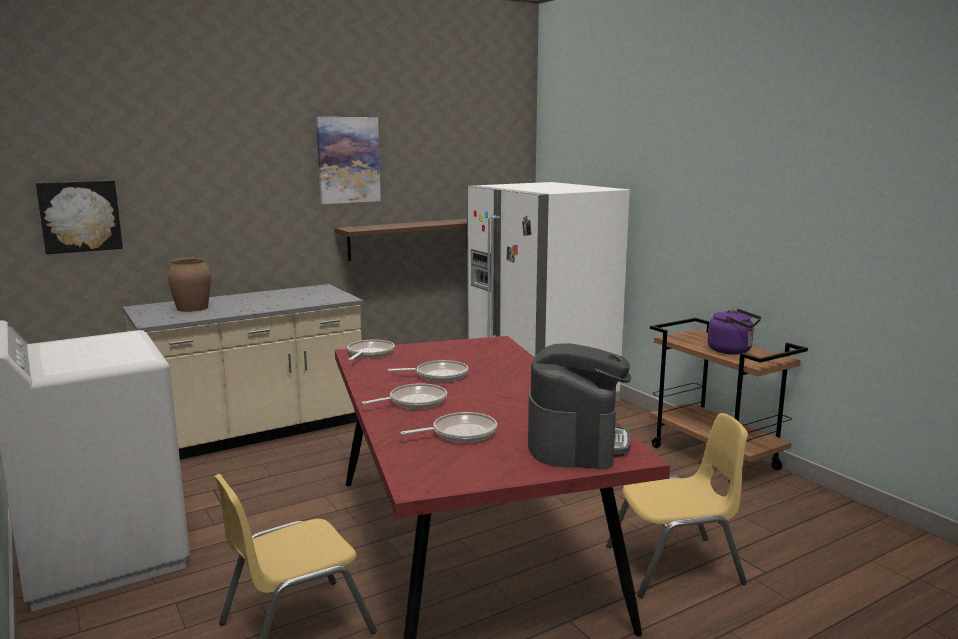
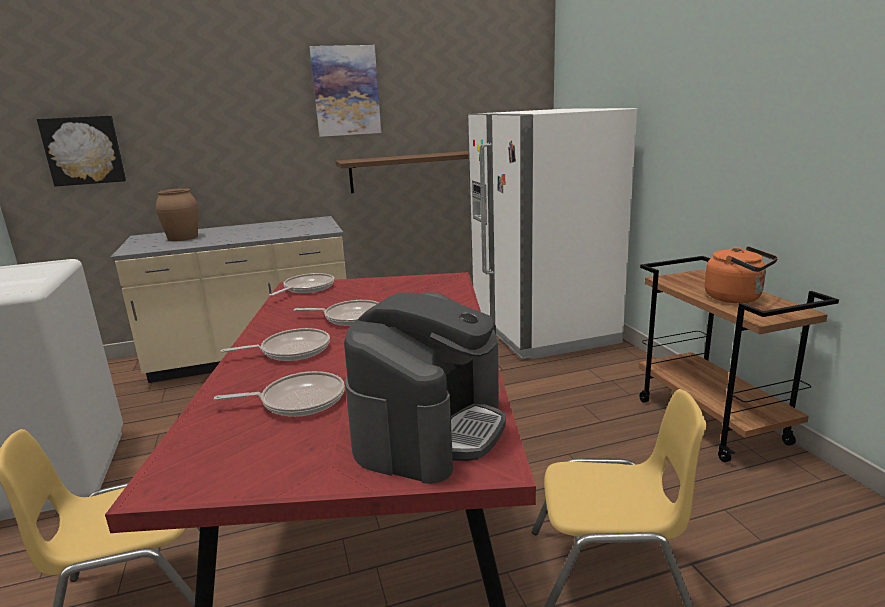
camera: 15 degrees right, 5 degrees up
(732, 351) = (736, 298): purple kettle -> orange kettle

